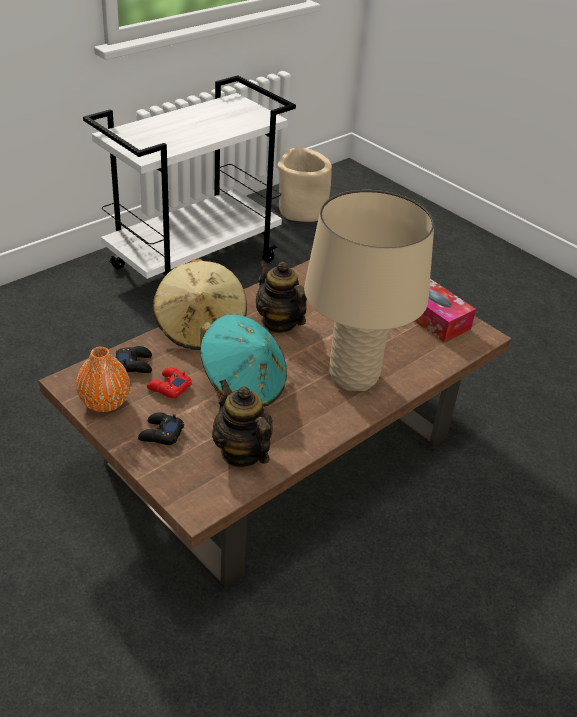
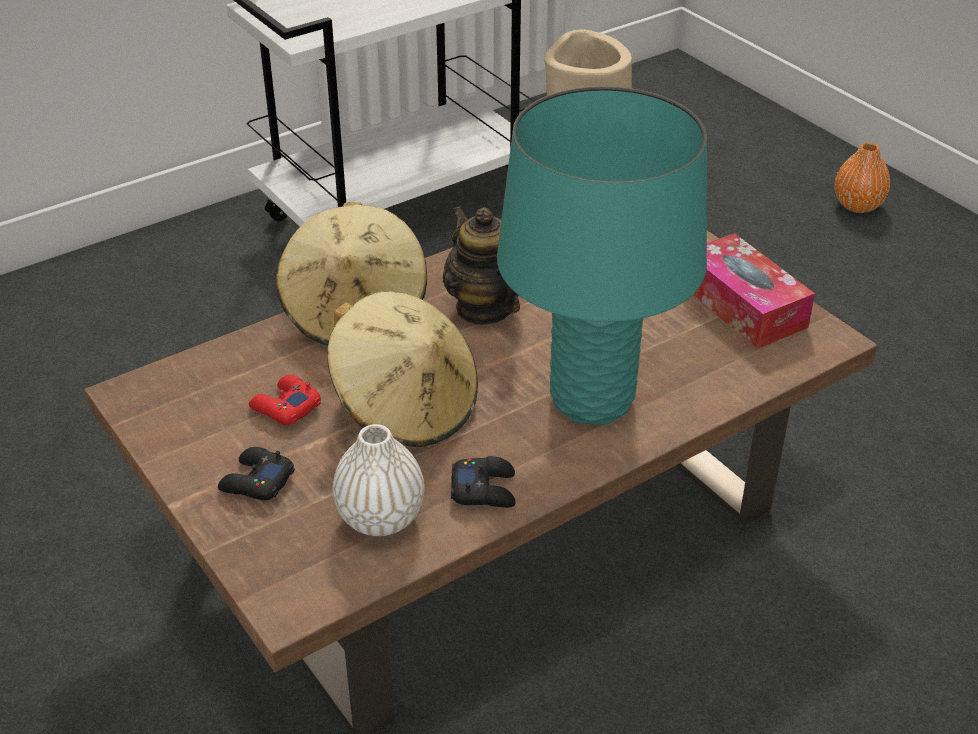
camera: 10 degrees right, 0 degrees up
(104, 402) = (178, 428): orange vase -> orange vase (857, 205)
(134, 364) = (238, 368): black game controller -> black game controller (484, 489)
(241, 452) = (380, 518): teapot -> white vase
(243, 384) = (405, 407): turquoise hat -> beige hat
(353, 376) = (591, 400): beige table lamp -> turquoise table lamp

